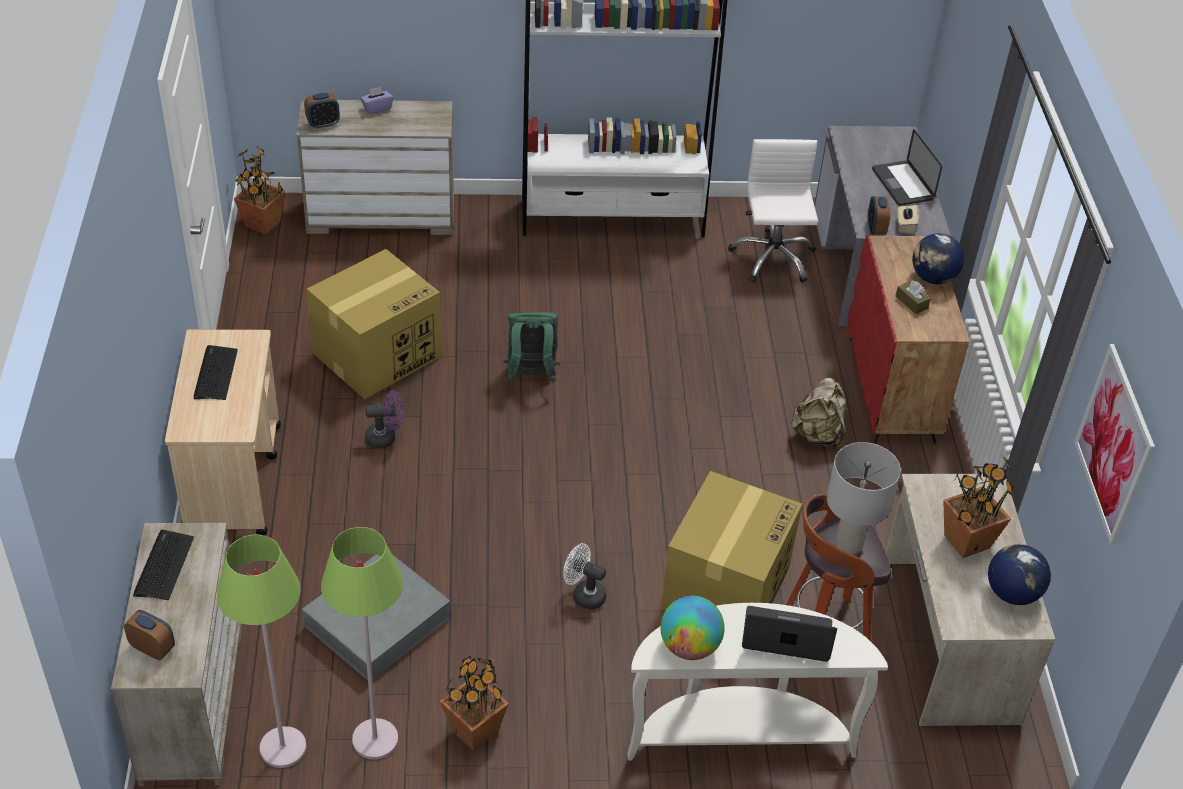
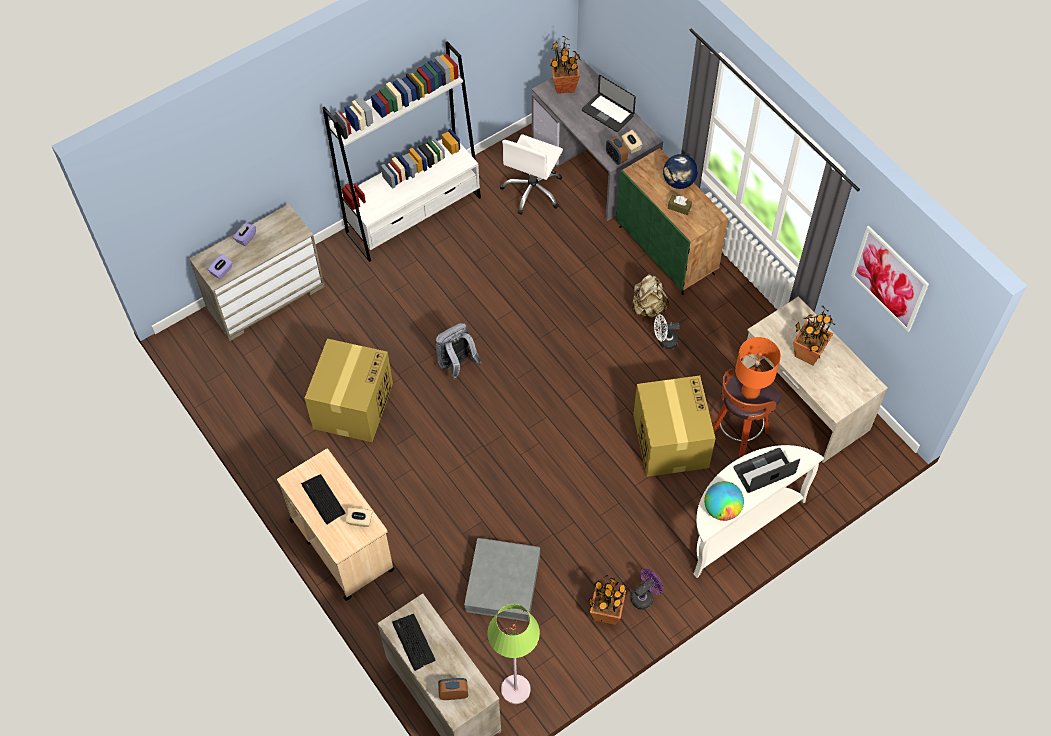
camera: 30 degrees left, 15 degrees up
(233, 415) = (360, 521): none -> beige tissue box
(262, 224) = (194, 350): potted plant -> potted plant (564, 86)
(323, 123) = (222, 271): alarm clock -> purple tissue box
(375, 739) = (559, 652): green floor lamp -> none
(386, 437) = (407, 461): purple fan -> purple fan (644, 596)
(531, 375) = (457, 365): green backpack -> grey backpack
(584, 595) = (599, 493): white fan -> white fan (664, 341)
(772, 258) = (533, 191): white office chair -> white office chair turned 120 degrees counterclockwise
(849, 545) = (750, 392): grey table lamp -> orange table lamp
(892, 390) = (667, 250): red cabinet -> green cabinet
(1012, 593) = (850, 372): globe -> none

